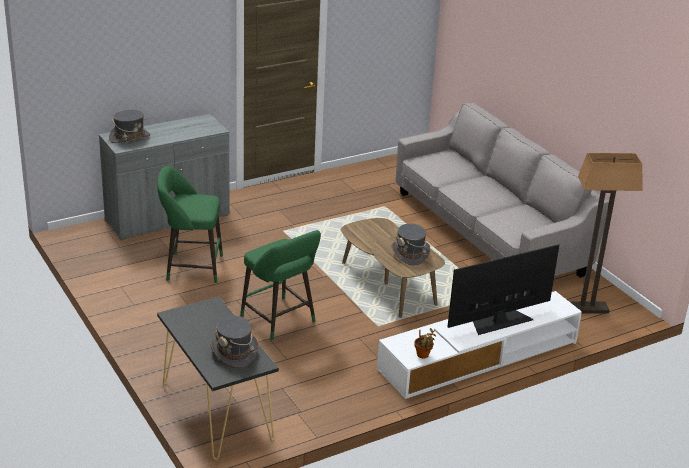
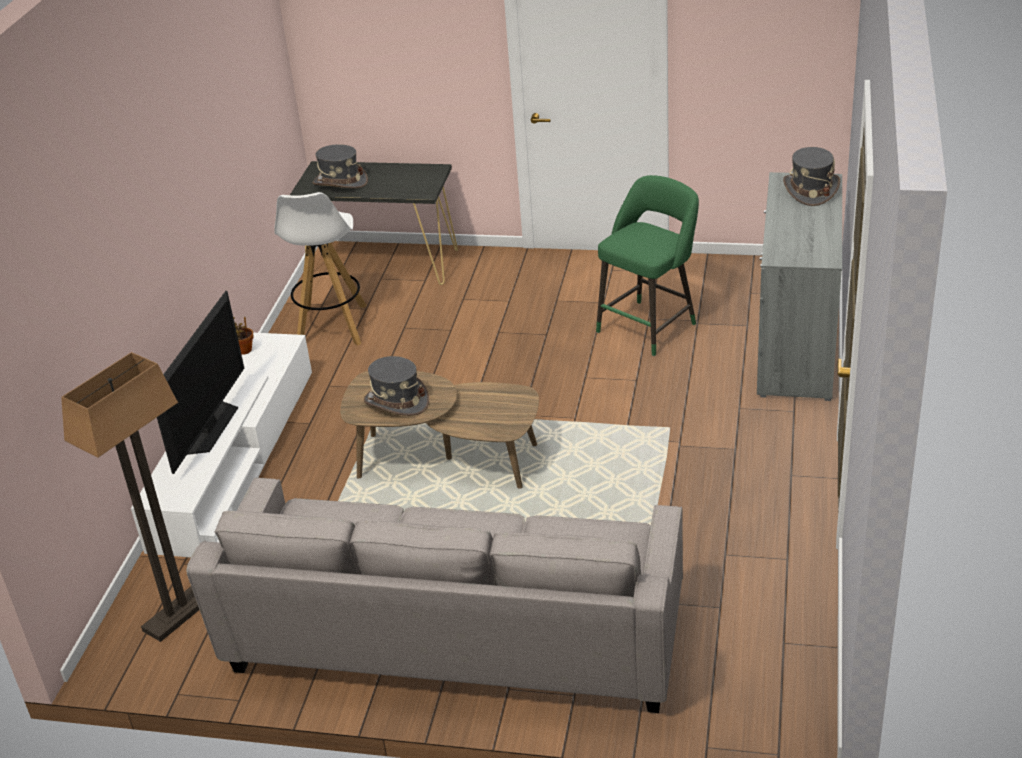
camera: 135 degrees right, 5 degrees up
(280, 321) = (471, 348): green stool -> none
(319, 392) = (331, 327): none -> white stool

